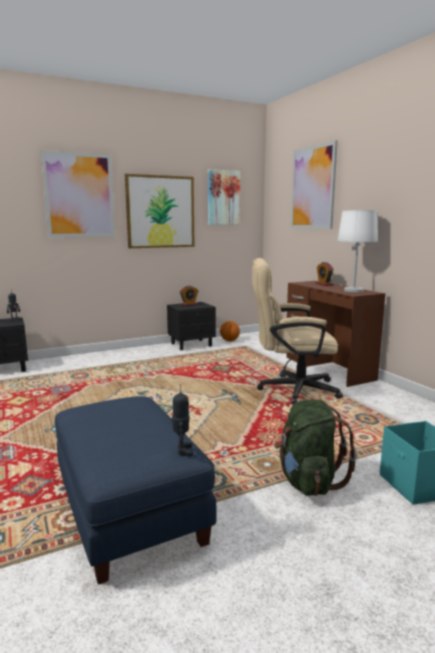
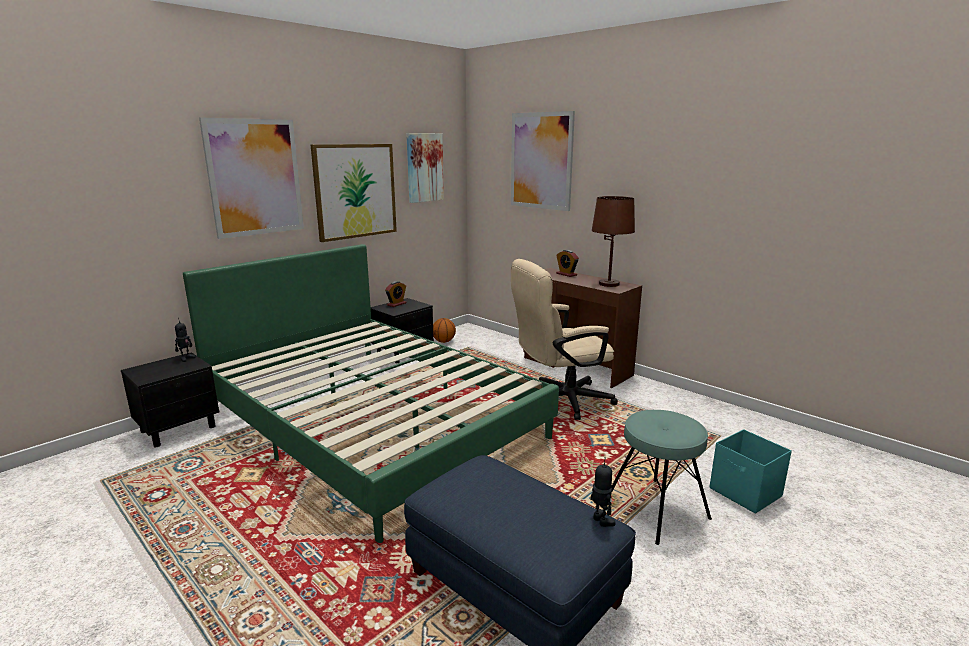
camera: 20 degrees left, 5 degrees up
(128, 382) = (372, 422): none -> green bed
(308, 481) = (656, 510): green backpack -> turquoise stool
(354, 291) = (609, 284): white table lamp -> brown table lamp

